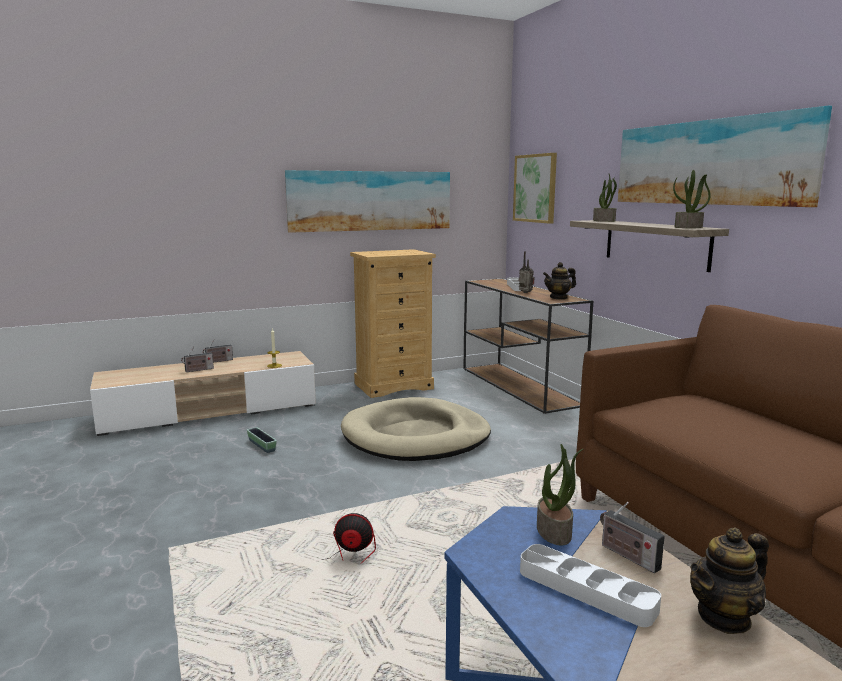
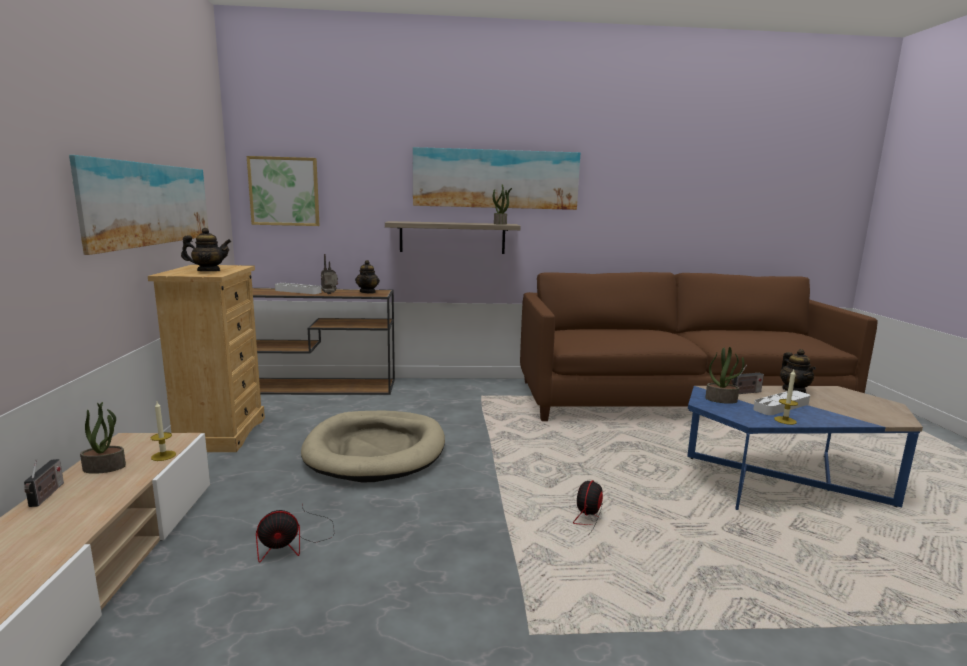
camera: 70 degrees left, 0 degrees up
(198, 370) = (67, 517): radio -> none
(262, 445) = (294, 542): planter -> fan
(387, 253) = (208, 271): none -> teapot
(506, 587) = (785, 420): none -> candle
(604, 221) = (406, 221): potted plant -> potted plant (105, 467)

